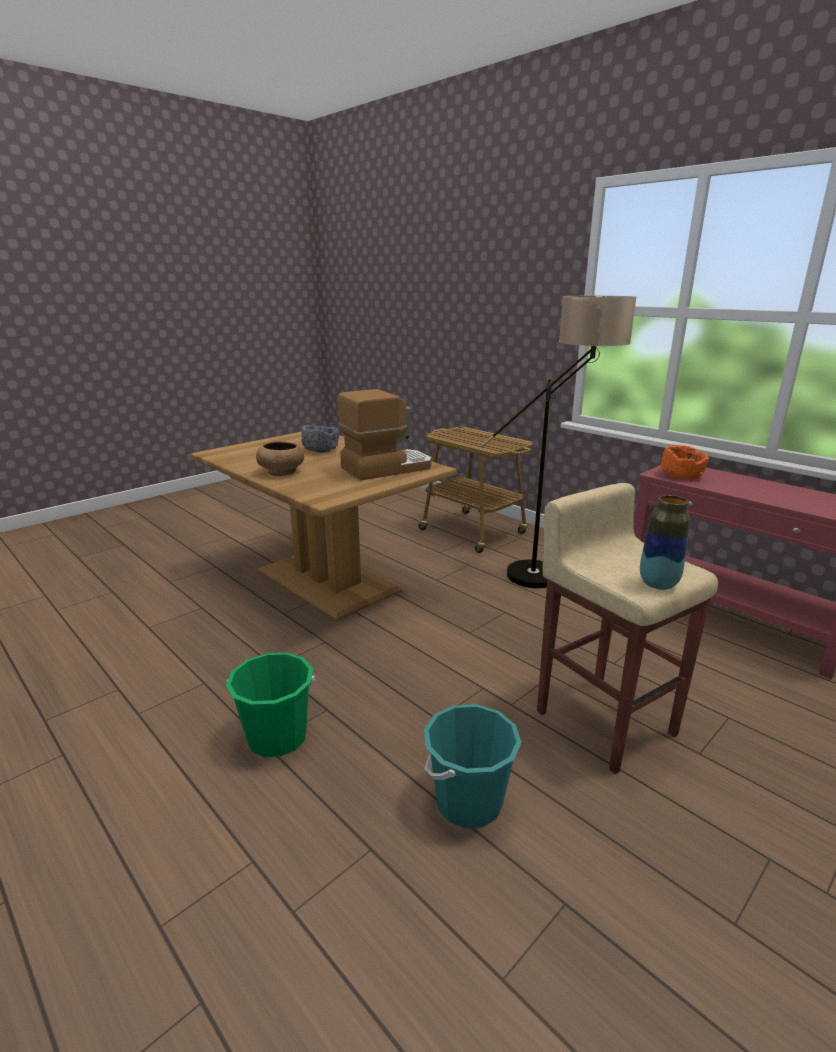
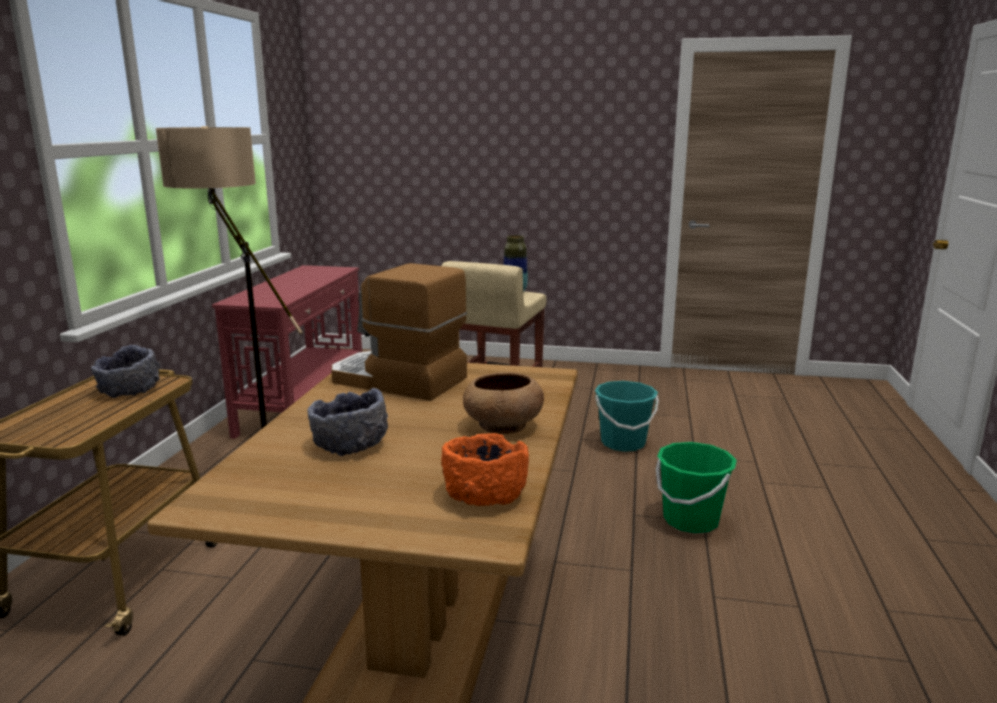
camera: 125 degrees left, 5 degrees down
(492, 444) = (129, 390): none -> grey bowl
(681, 475) = (273, 298): orange bowl -> orange bowl (484, 494)

